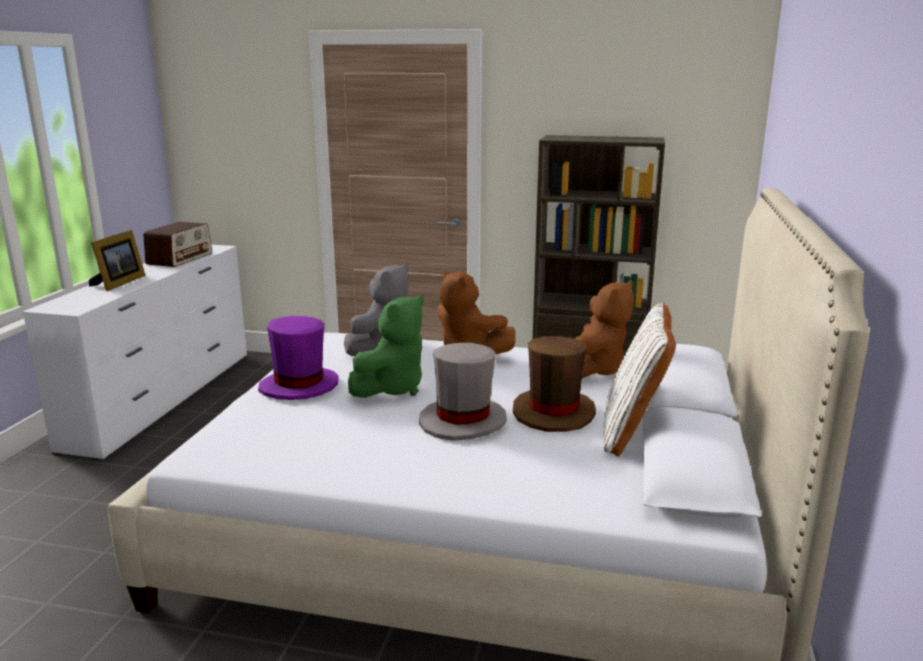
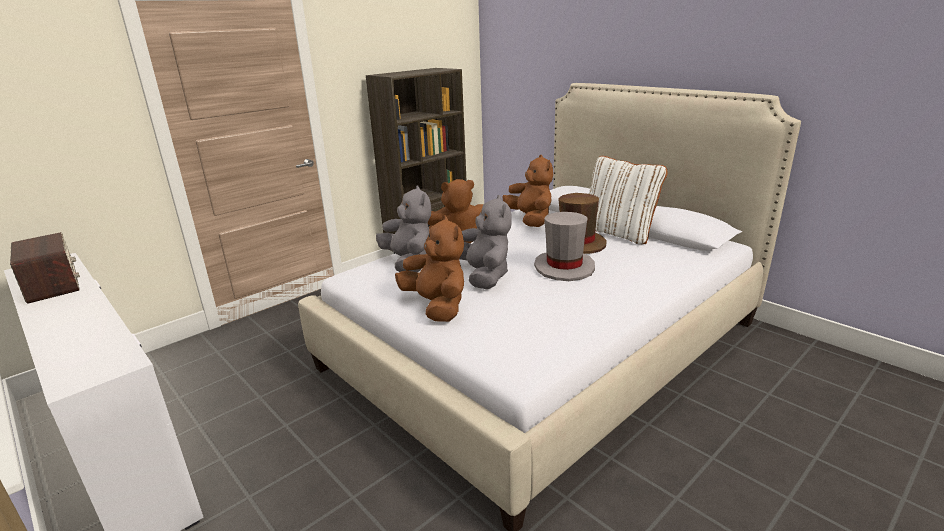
camera: 55 degrees left, 5 degrees up
(118, 283) = (69, 327): picture frame -> none
(299, 386) = (437, 306): purple hat -> brown plush toy
(392, 388) = (484, 276): green plush toy -> grey plush toy

